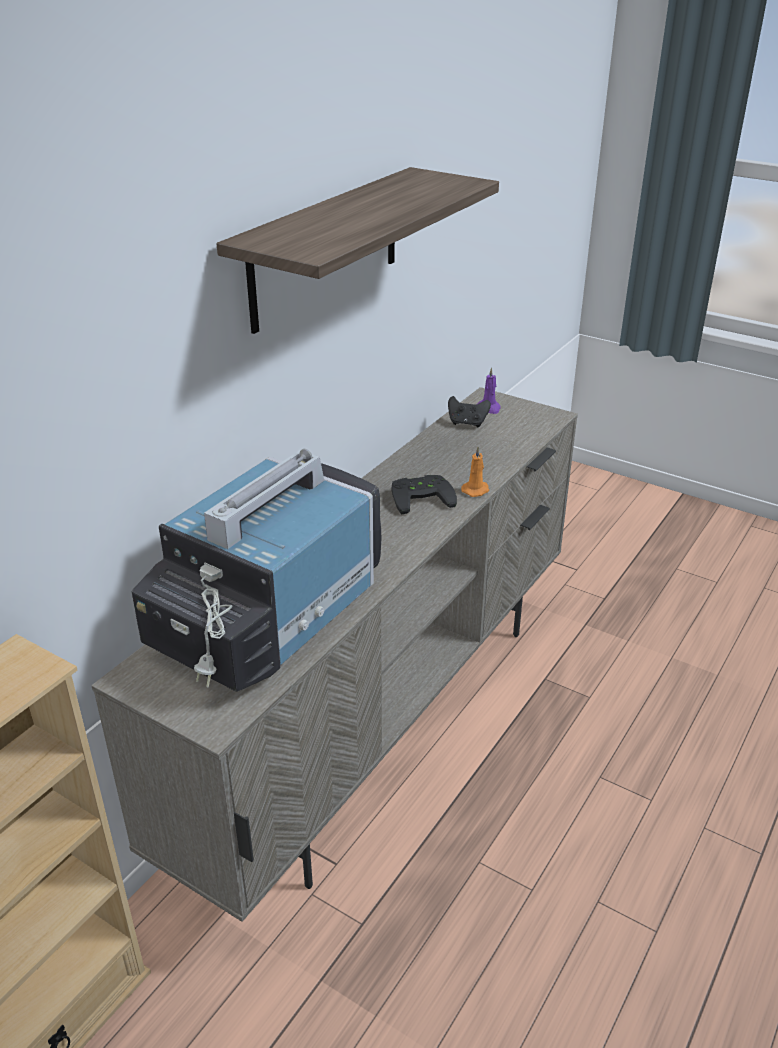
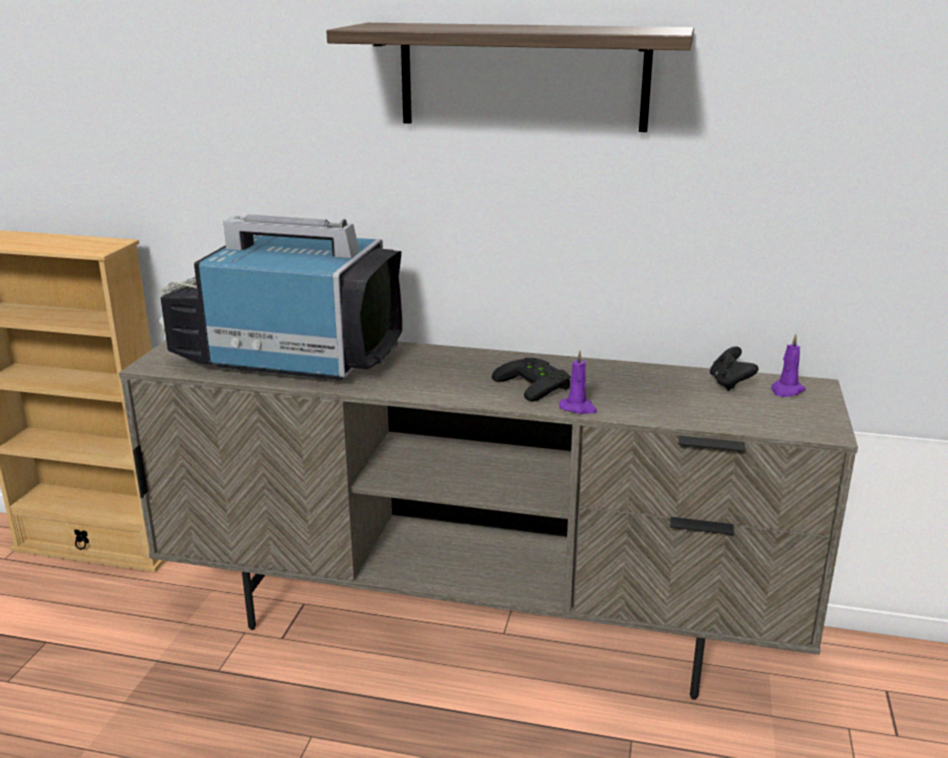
camera: 70 degrees right, 10 degrees down
(476, 490) = (578, 408): orange candle -> purple candle

